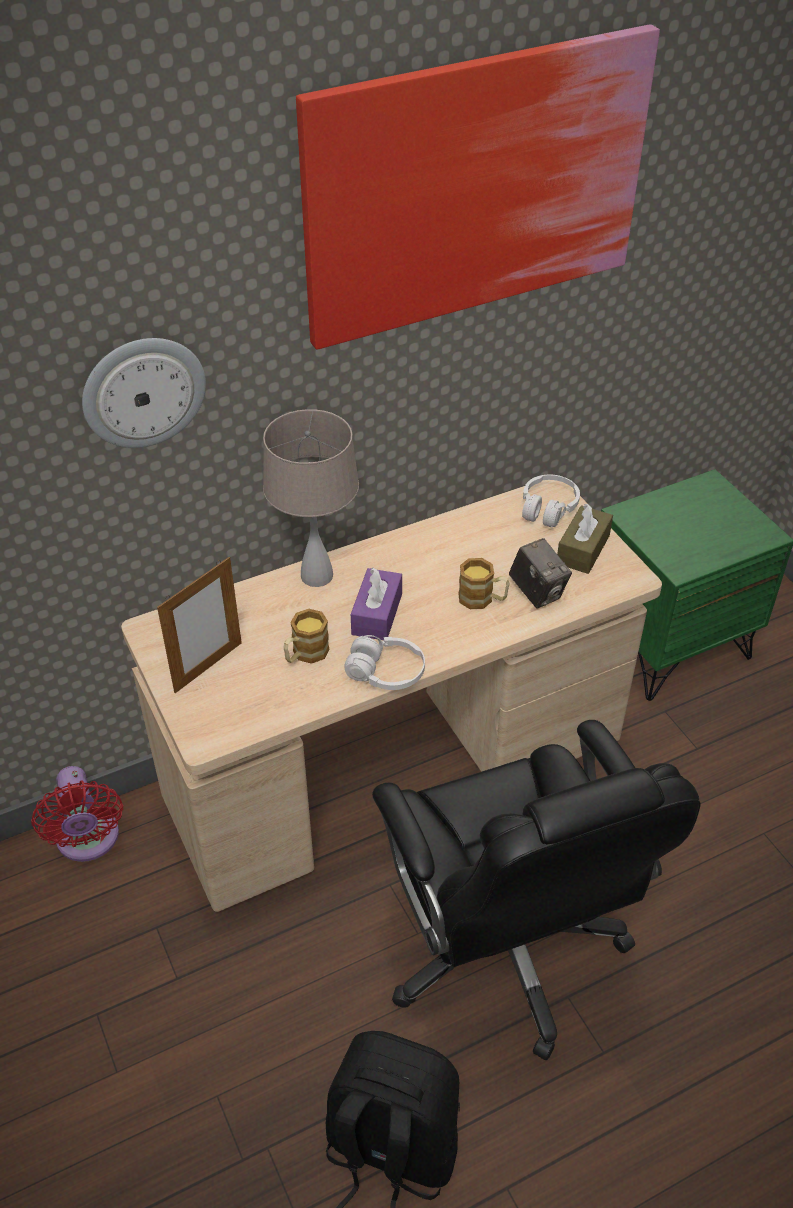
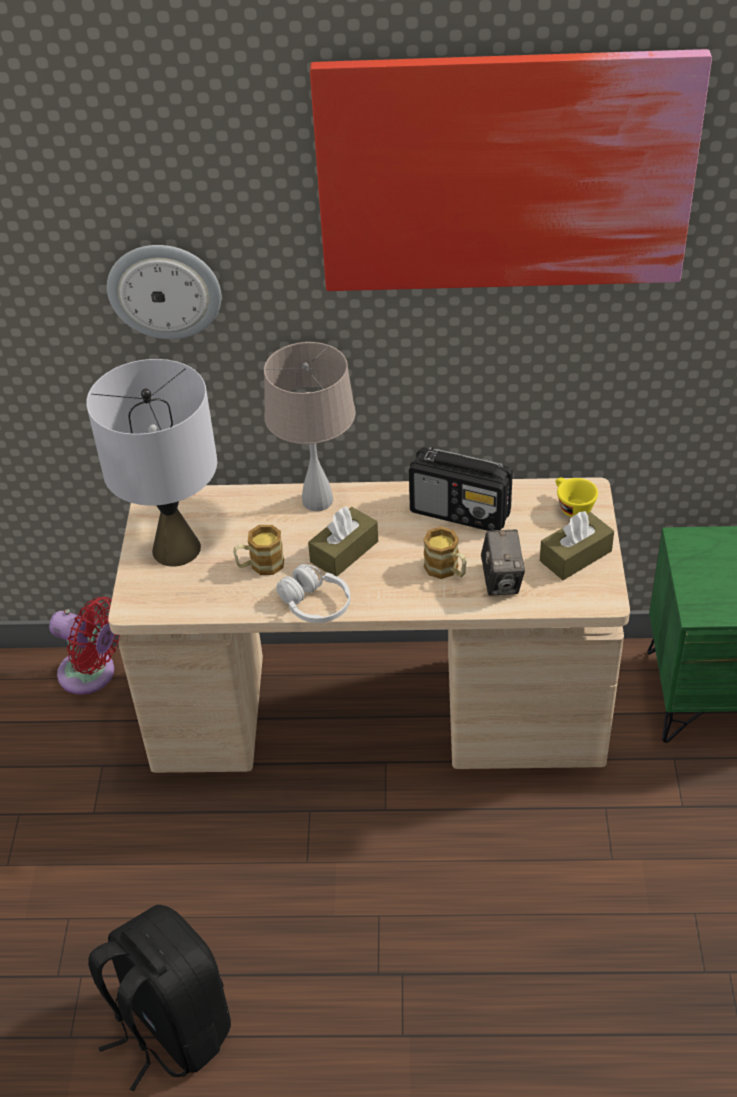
camera: 30 degrees right, 0 degrees up
(88, 841) = (92, 674): red fan -> red fan turned 75 degrees counterclockwise
(208, 667) = (176, 548): picture frame -> grey table lamp
(377, 614) = (344, 552): purple tissue box -> brown tissue box
(457, 544) = (461, 512): none -> radio
(506, 947) = (375, 908): black office chair -> none
(548, 508) = (571, 506): white headphones -> yellow cup

